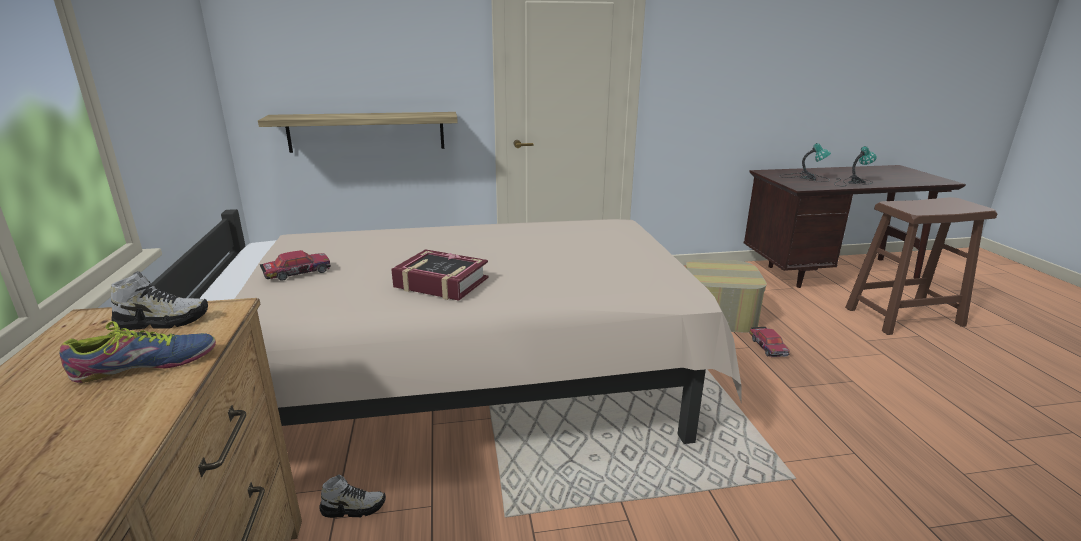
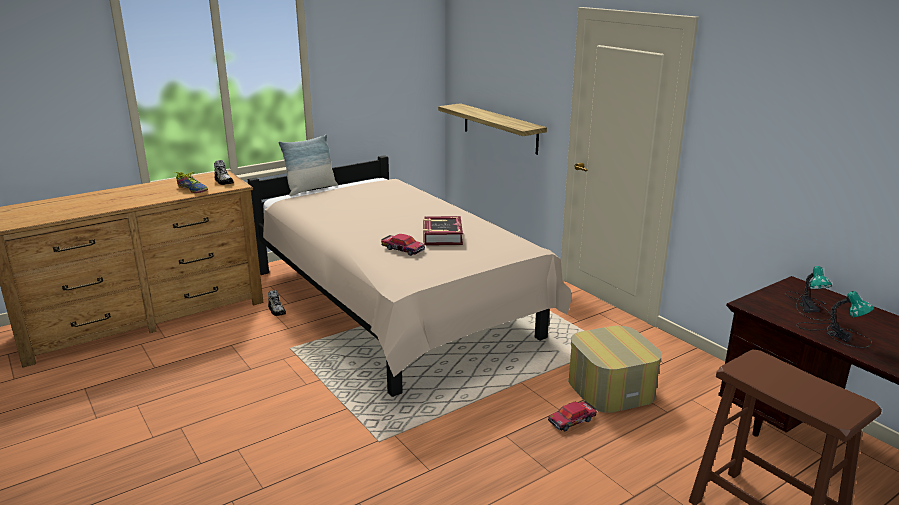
camera: 65 degrees right, 0 degrees up
(207, 293) = (311, 189): none -> pillow
(297, 273) = (342, 195): toy car -> toy car (403, 249)
(441, 283) = (355, 223): book -> book (442, 236)

